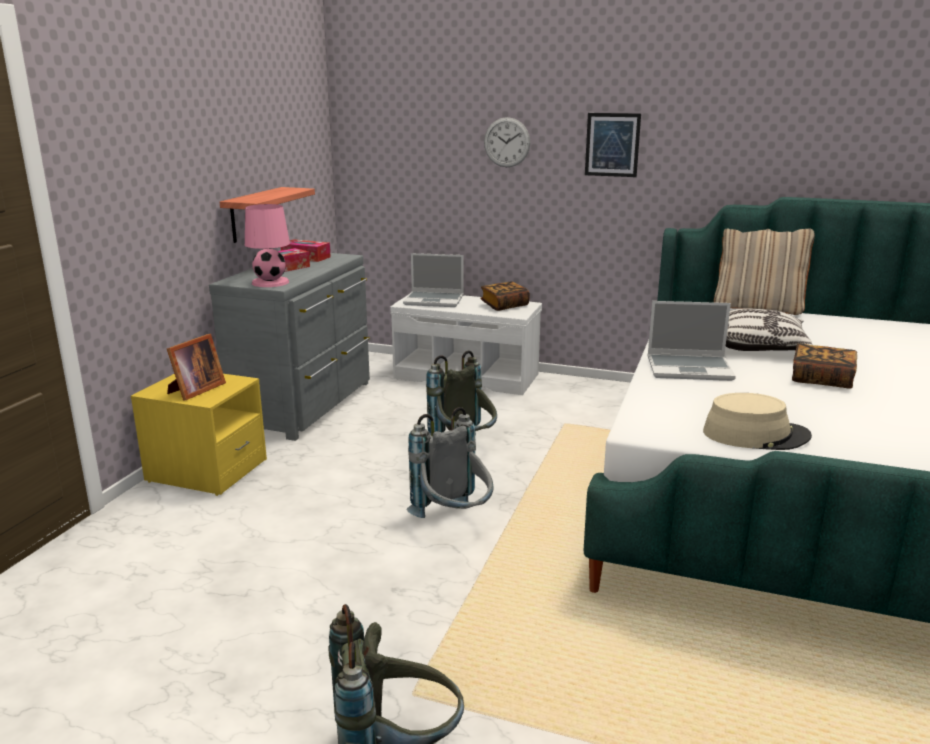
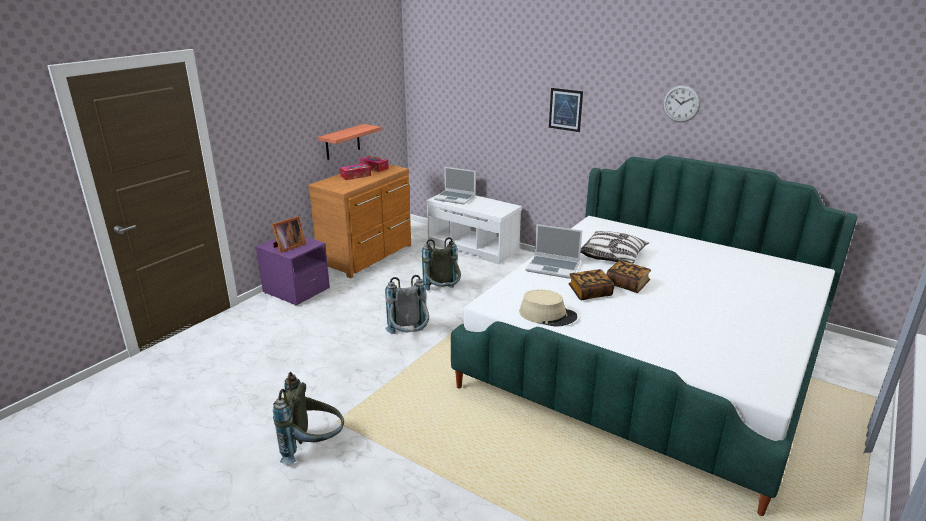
camera: 15 degrees right, 5 degrees up
(207, 471) = (296, 290): yellow nightstand -> purple nightstand
(271, 282) = (341, 186): pink table lamp -> none
(306, 405) = (368, 256): grey dresser -> brown dresser
(504, 305) = (495, 206): book -> book (590, 293)
(507, 142) = (503, 102): wall clock -> wall clock (681, 103)
(758, 308) = (644, 227): beige pillow -> none

